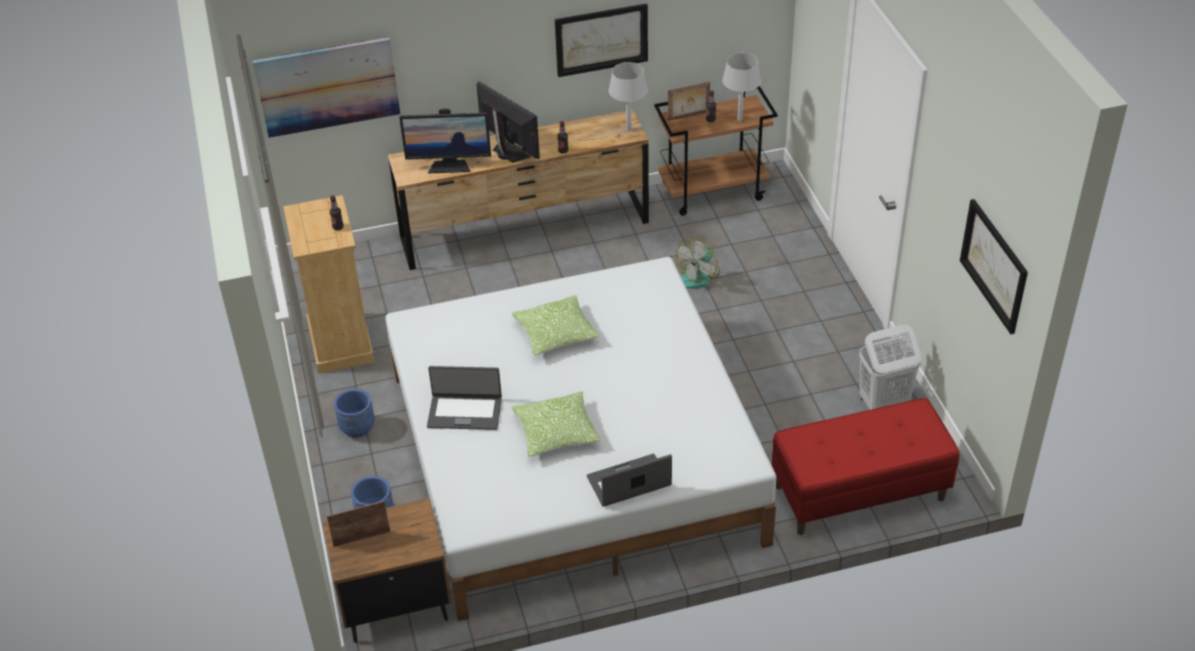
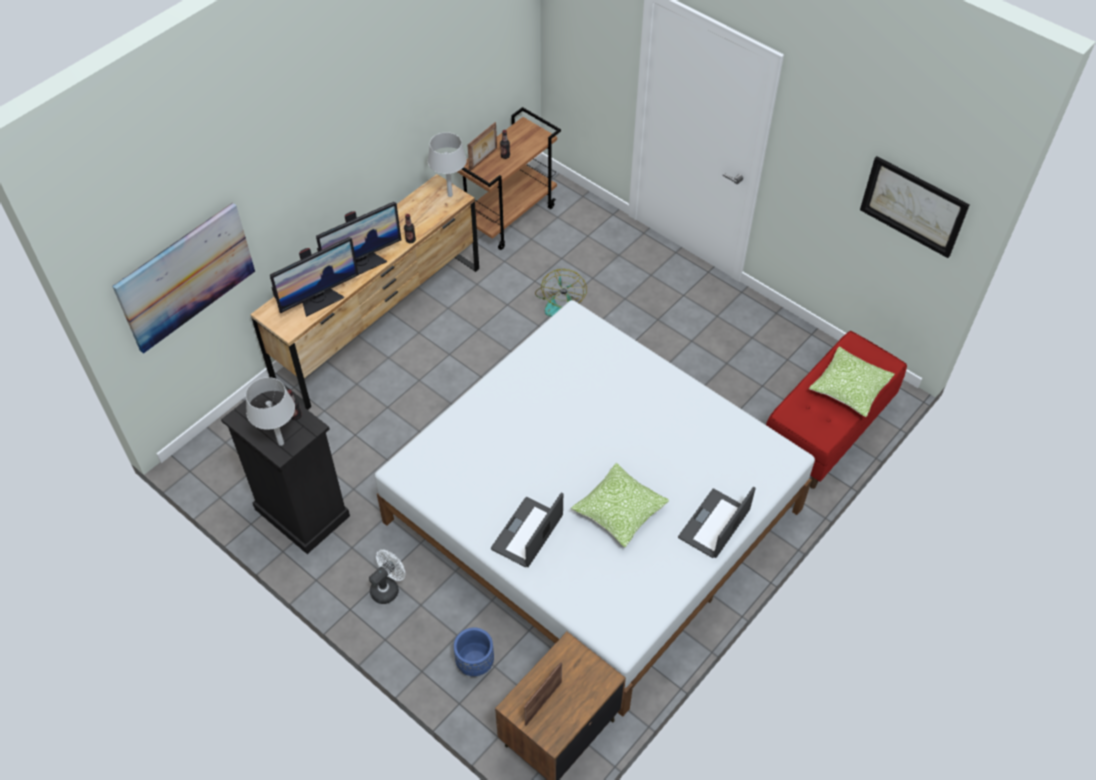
camera: 35 degrees left, 10 degrees up
(340, 342) = (301, 512): beige dresser -> black dresser
(357, 428) = (388, 588): blue planter -> white fan
(465, 412) = (528, 533): laptop -> laptop turned 150 degrees clockwise
(508, 153) = (363, 263): monitor -> monitor turned 135 degrees clockwise
(555, 334) = (541, 418): pillow -> pillow (849, 388)
(601, 39) = (405, 121): picture -> none
(739, 119) = (528, 146): grey table lamp -> grey table lamp (281, 443)
(882, 403) = (783, 344): white laundry basket -> none

